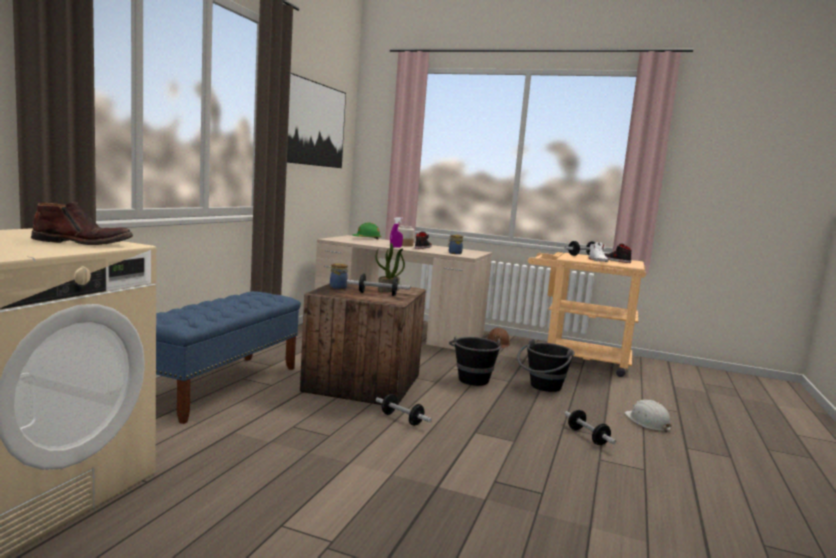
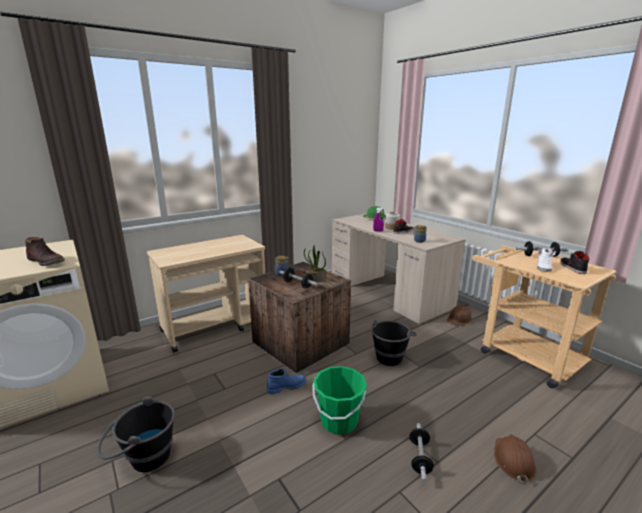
camera: 35 degrees right, 10 degrees up
(220, 386) = (216, 326): blue bench -> beige cart
(314, 124) = (329, 134): picture -> none
(402, 419) = (287, 386): dumbbell -> blue boot
(491, 431) = (339, 421): none -> green bucket
(542, 387) = (444, 382): black bucket -> black bucket (142, 458)
(647, 422) = (513, 460): white hard hat -> brown hard hat

